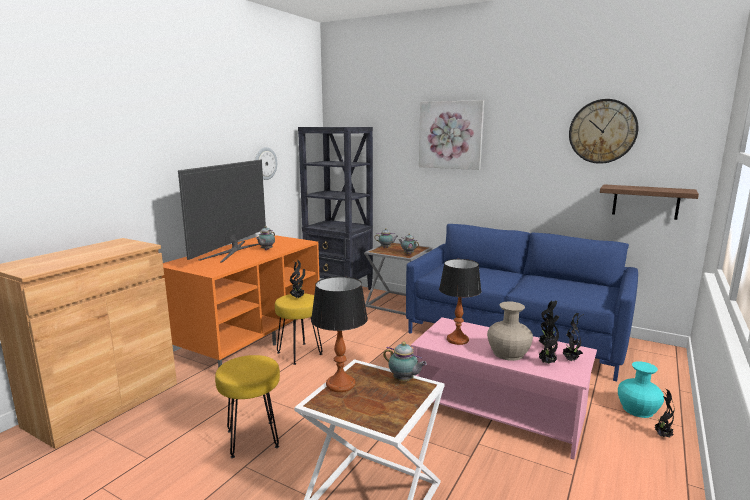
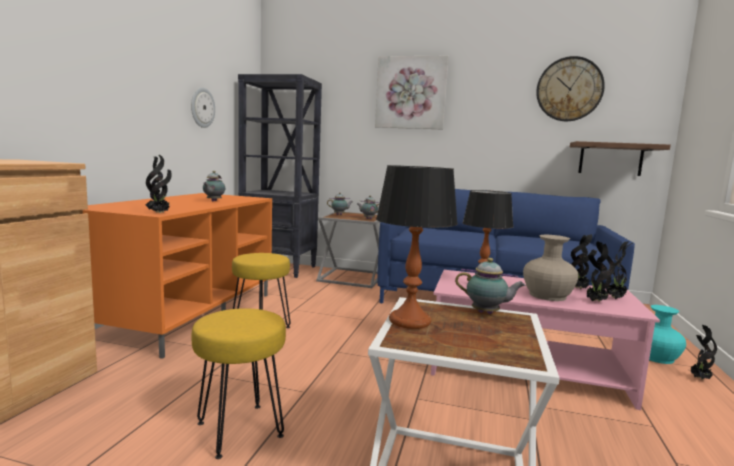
camera: 15 degrees left, 5 degrees down
(233, 251) = (169, 201): television -> none
(298, 298) = (262, 256): potted plant -> potted plant (159, 213)

